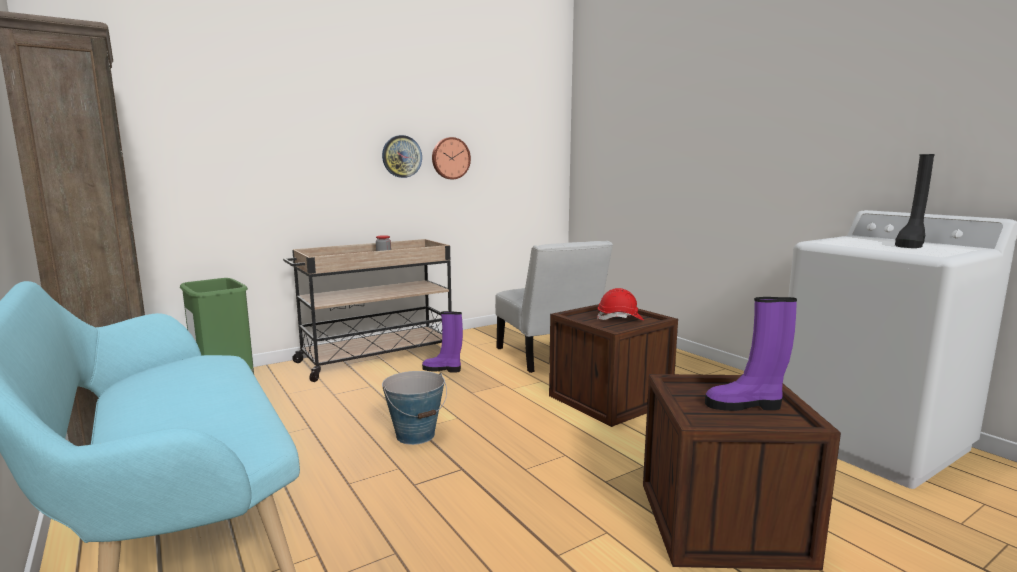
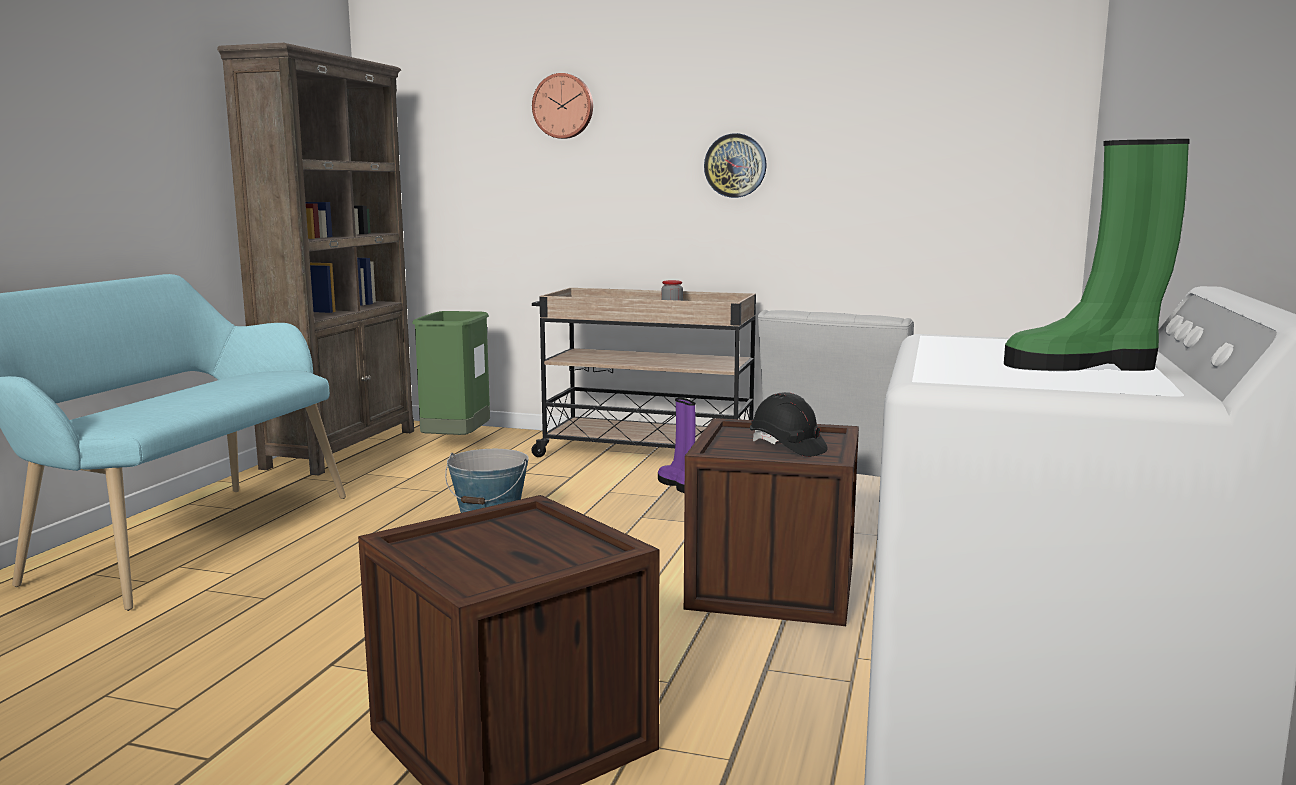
camera: 50 degrees right, 0 degrees up
(450, 158) = (818, 167): wall clock -> wall clock (563, 106)
(620, 319) = (787, 447): red hard hat -> black hard hat
(745, 405) = (511, 556): purple boot -> none
(911, 244) = (1084, 366): black boot -> green boot

